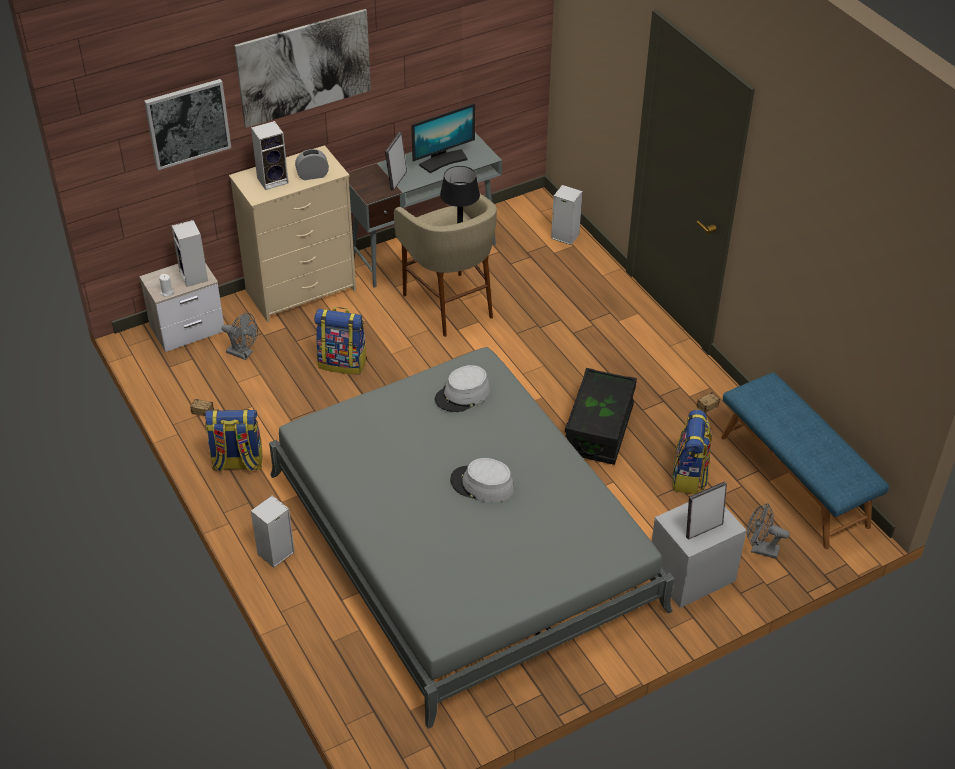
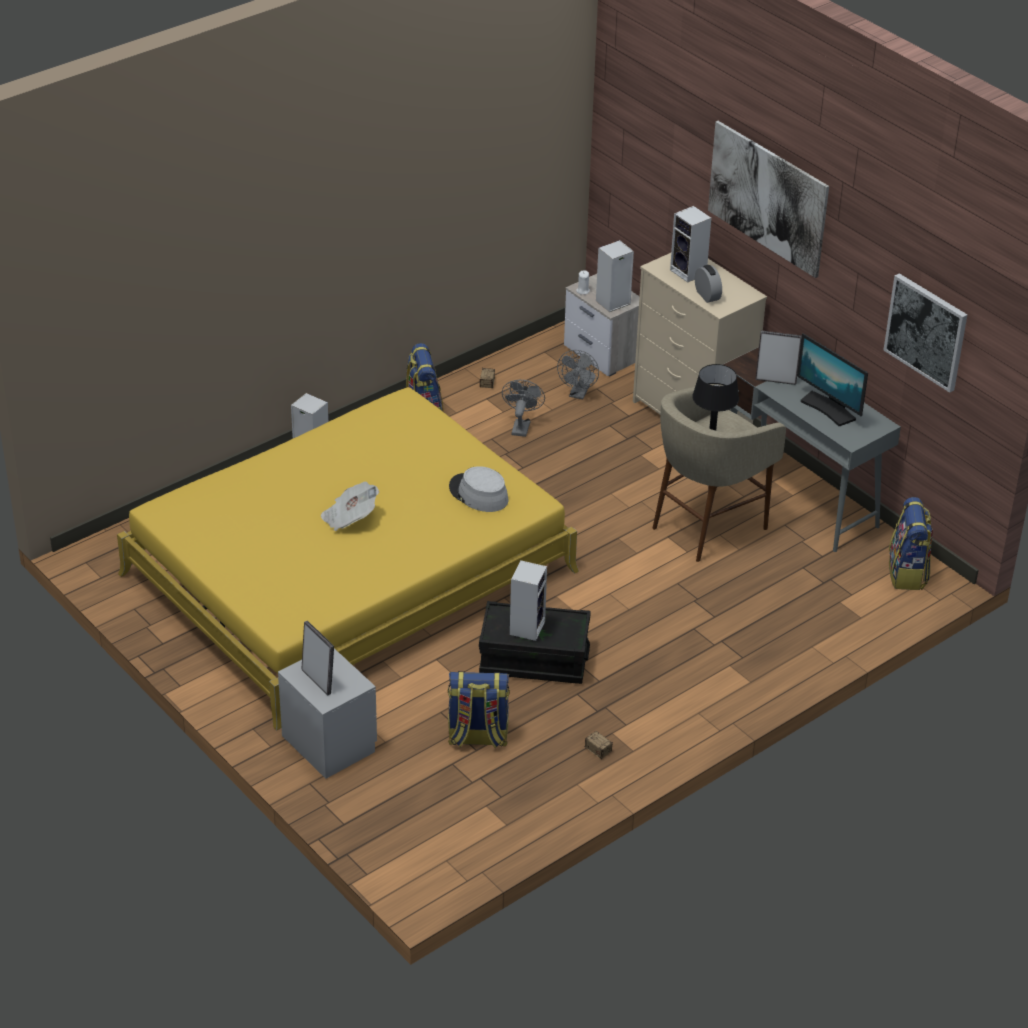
camera: 80 degrees right, 5 degrees down
(187, 123) = (670, 163): picture -> picture (926, 331)
(343, 362) = (586, 461): backpack -> backpack (907, 573)
(463, 539) = (350, 572): grey bed -> yellow bed
(482, 485) = (349, 518): grey hat -> newspaper
(564, 236) = (876, 608): speaker -> speaker (527, 627)
(760, 549) = (376, 799): grey fan -> grey fan (521, 426)
(794, 480) = (491, 828): blue bench -> none

